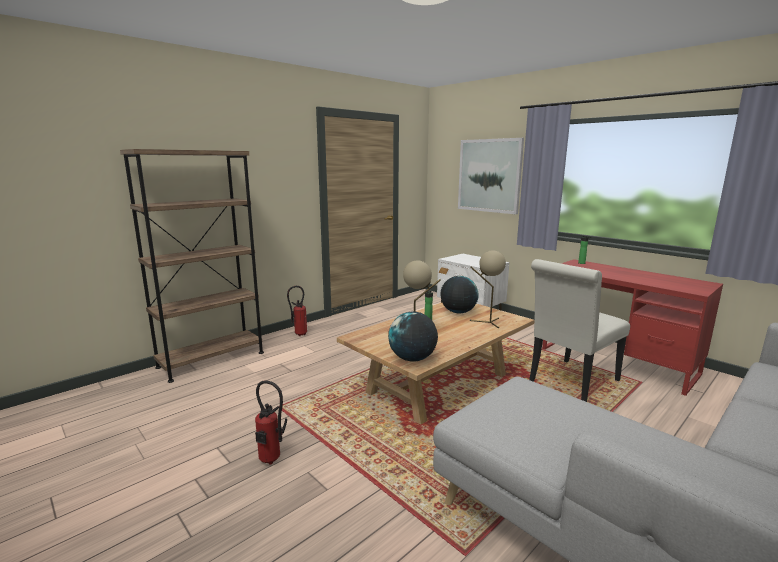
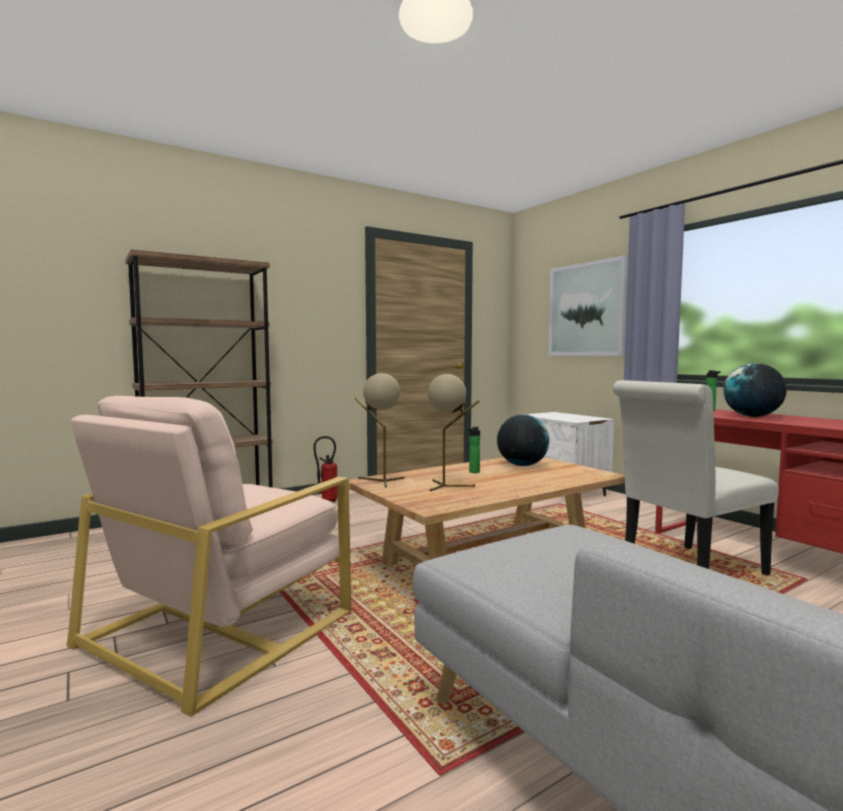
camera: 10 degrees right, 10 degrees down
(272, 461) = (220, 626): fire extinguisher -> beige armchair
(412, 359) = (429, 502): globe -> globe (752, 416)
(487, 322) = (558, 475): beige table lamp -> beige table lamp (381, 481)

